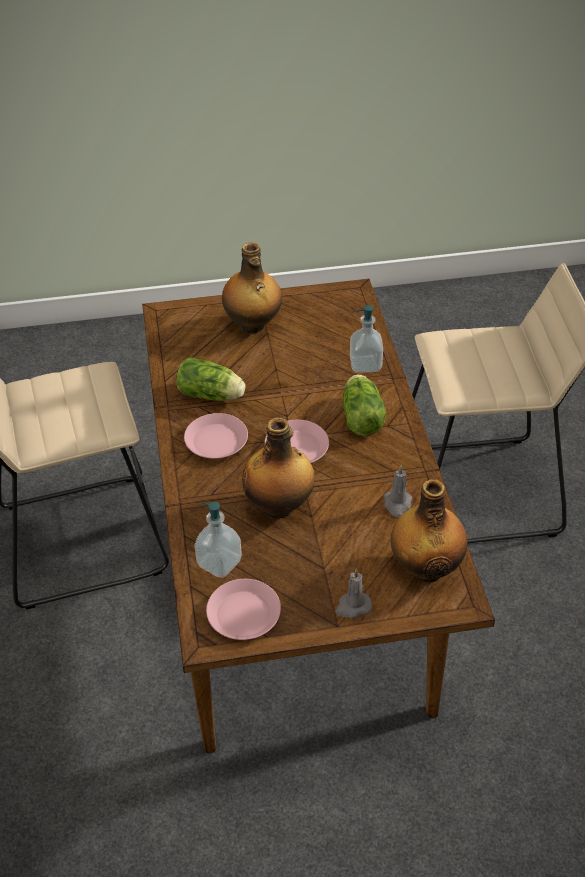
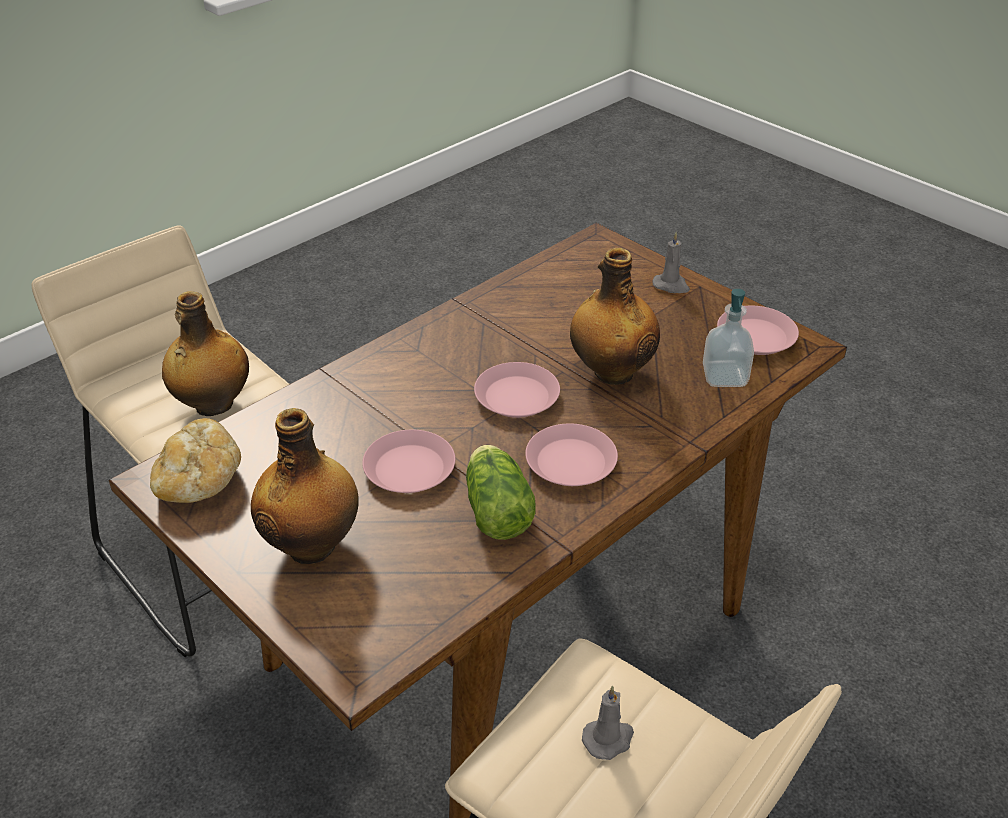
camera: 125 degrees left, 5 degrees down
(275, 376) = (409, 469): none -> pink plate
(337, 304) = (200, 482): none -> bread
(361, 415) = (418, 373): lettuce -> none
(365, 364) = (321, 405): soap dispenser -> none
(397, 504) = (526, 304): grey candle -> grey candle (609, 739)
(426, 567) = (583, 266): bottle -> bottle (213, 405)

